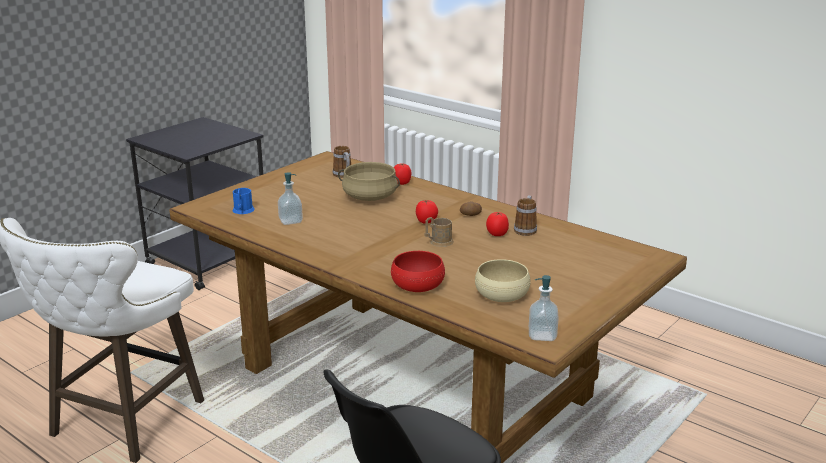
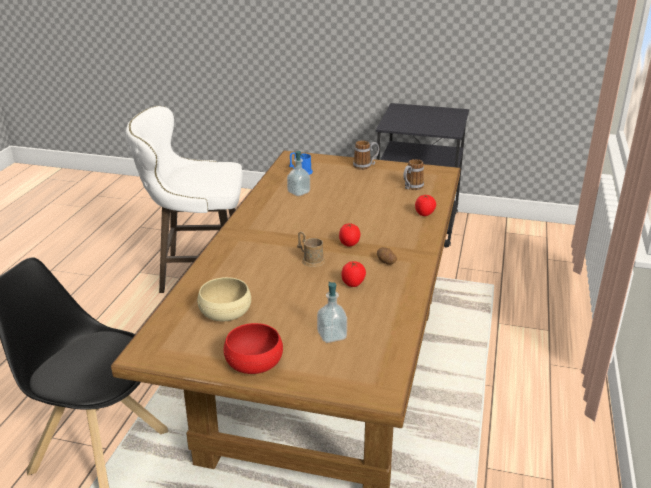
camera: 65 degrees right, 5 degrees up
(369, 197) = (377, 209): beige cooking pot -> none
(418, 285) = (219, 269): red bowl -> red bowl (254, 362)
(526, 229) = (380, 297): mug -> mug (365, 166)
(542, 335) = (158, 348): soap dispenser -> soap dispenser (332, 335)

